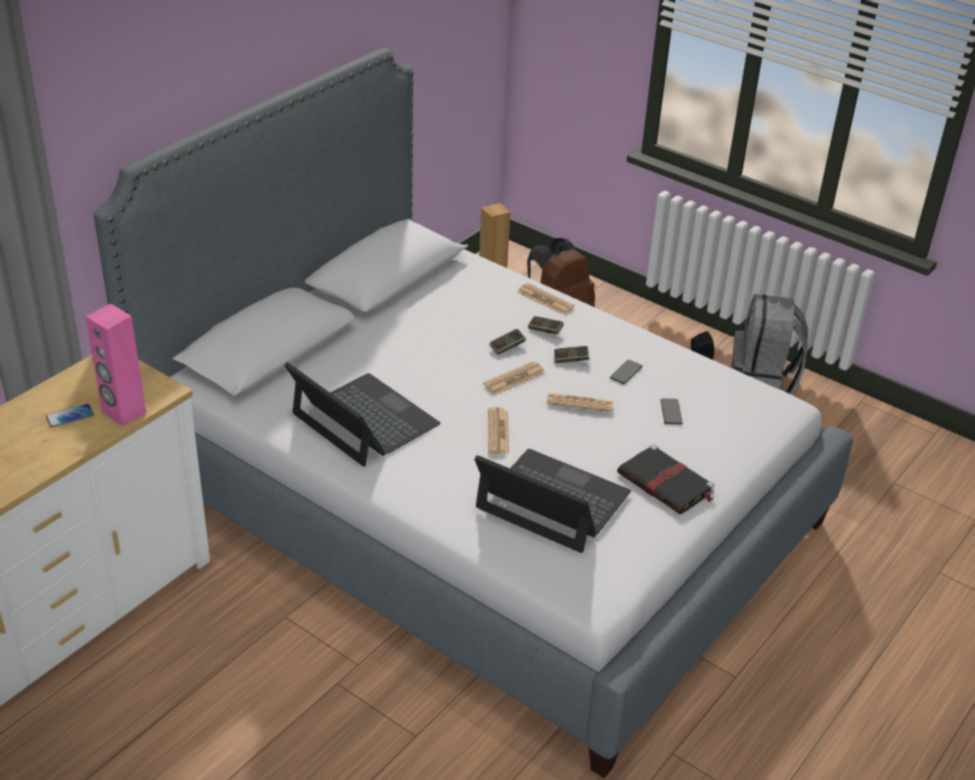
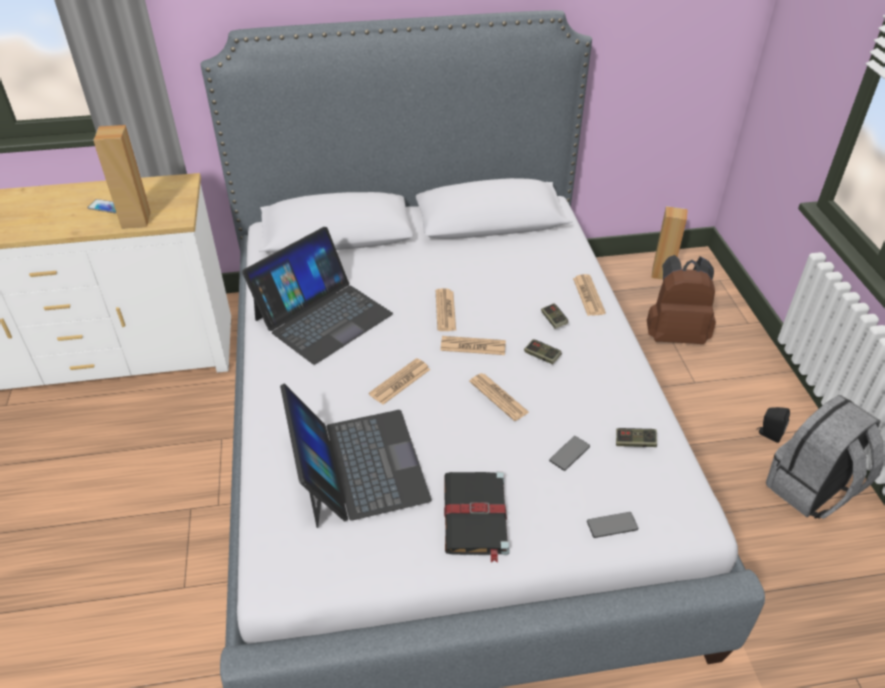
camera: 45 degrees right, 5 degrees up
(123, 412) = (135, 220): pink speaker -> brown speaker
(364, 420) = (322, 316): laptop -> laptop turned 45 degrees clockwise
(456, 364) = (445, 310): none -> newspaper
(507, 347) = (504, 318): game controller -> game controller (635, 442)
(626, 372) = (575, 394): phone -> phone (612, 525)

